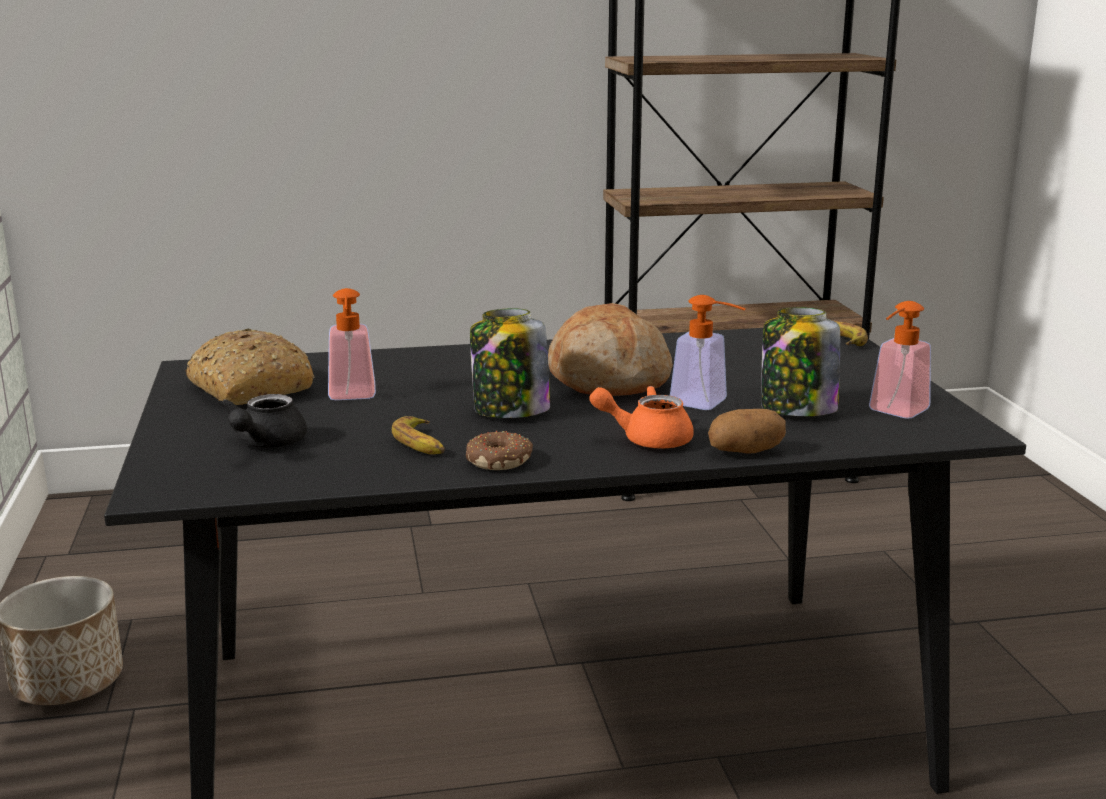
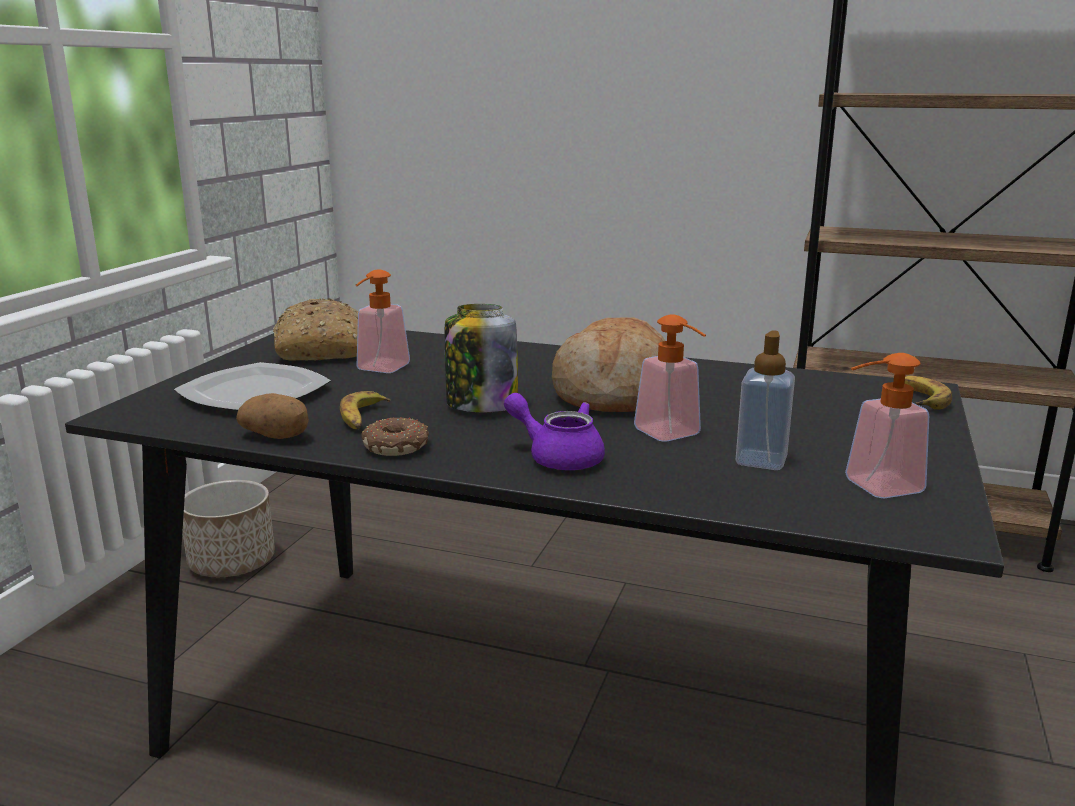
camera: 30 degrees right, 0 degrees up
(265, 444) = (254, 393): black teapot -> plate
(647, 439) = (558, 457): orange teapot -> purple teapot
(745, 451) = (636, 491): potato -> potato (277, 436)
(796, 409) = (761, 460): jar -> soap dispenser

